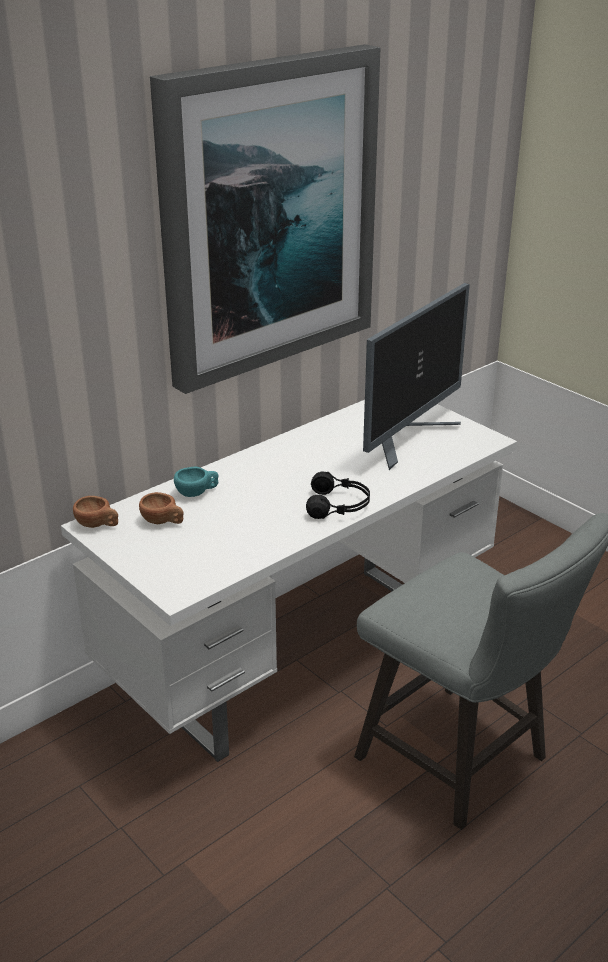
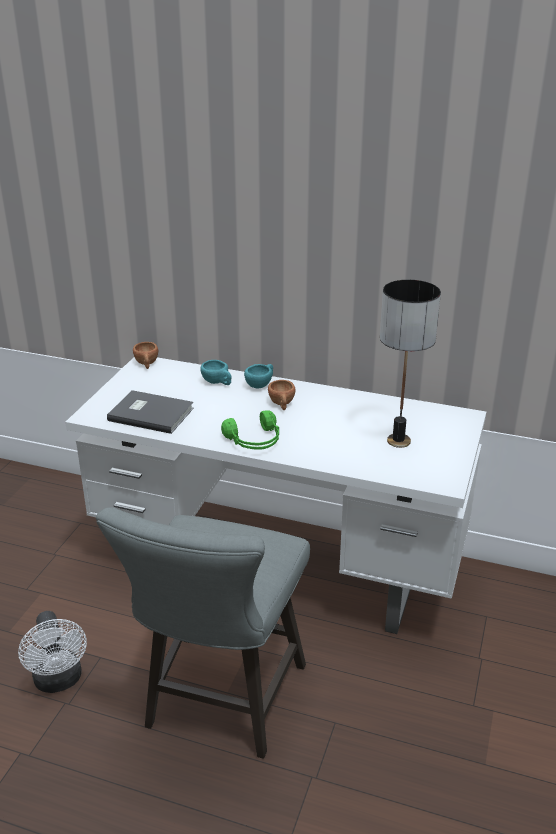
camera: 60 degrees right, 0 degrees up
(163, 522) = (170, 383): brown cup -> brown cup (282, 404)
(217, 551) = (151, 413): none -> grey book
(231, 470) = (261, 384): none -> turquoise cup
(268, 216) = (342, 190): picture -> none
(338, 505) = (255, 441): black headphones -> green headphones
(350, 884) = (59, 681): none -> white fan
(407, 437) = (398, 441): monitor -> table lamp

